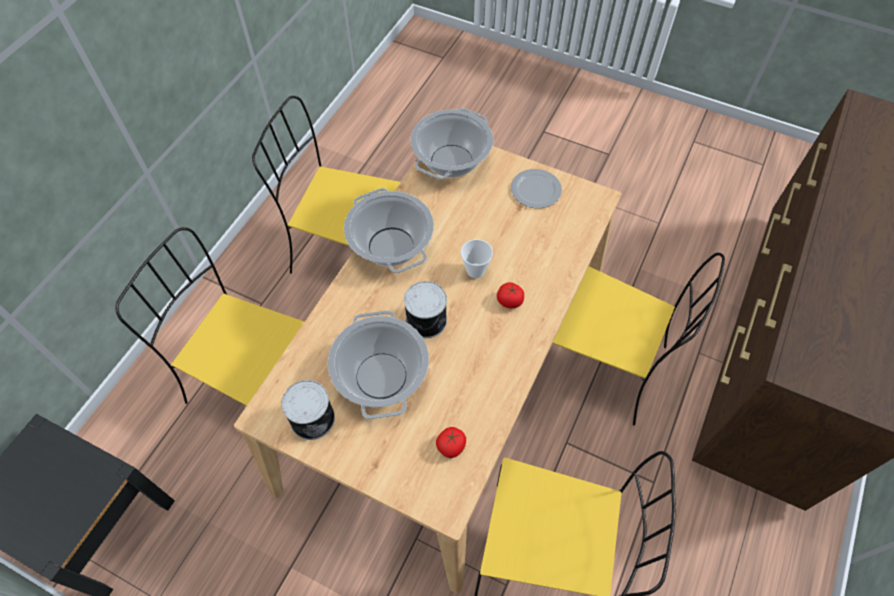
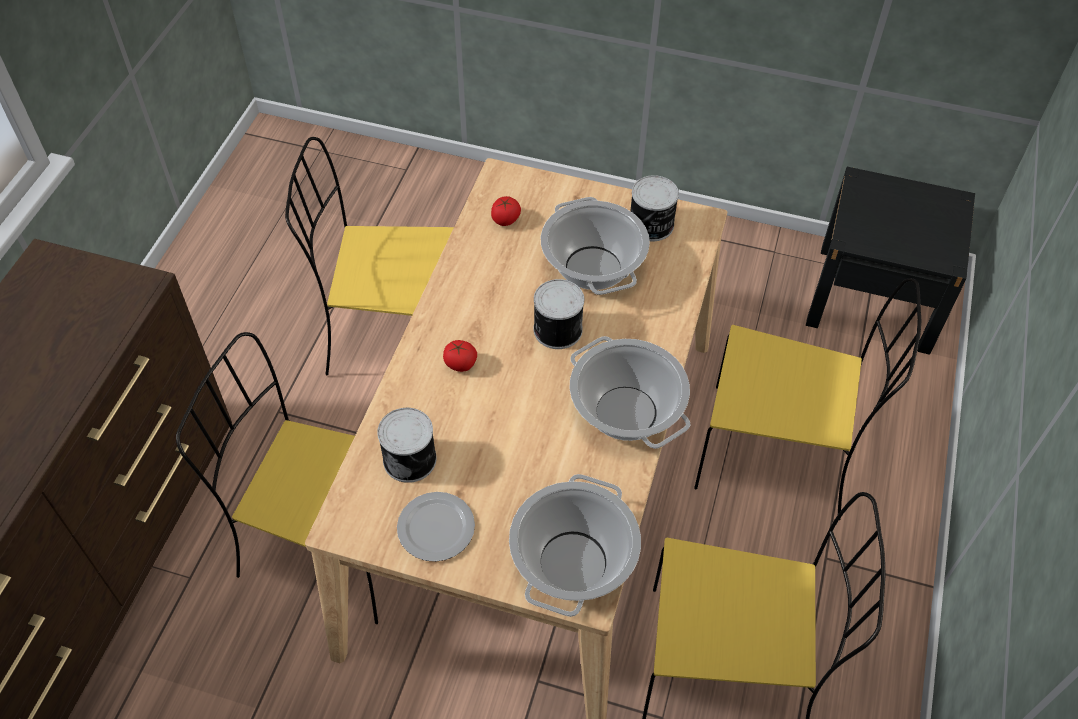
camera: 170 degrees right, 5 degrees down
(475, 270) = (508, 395): cup -> none
(551, 235) = (411, 458): none -> can

